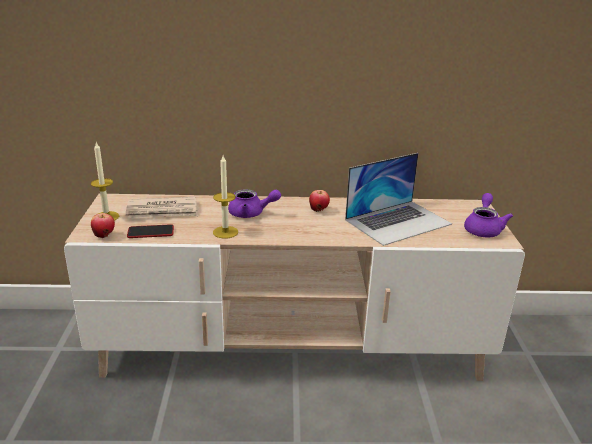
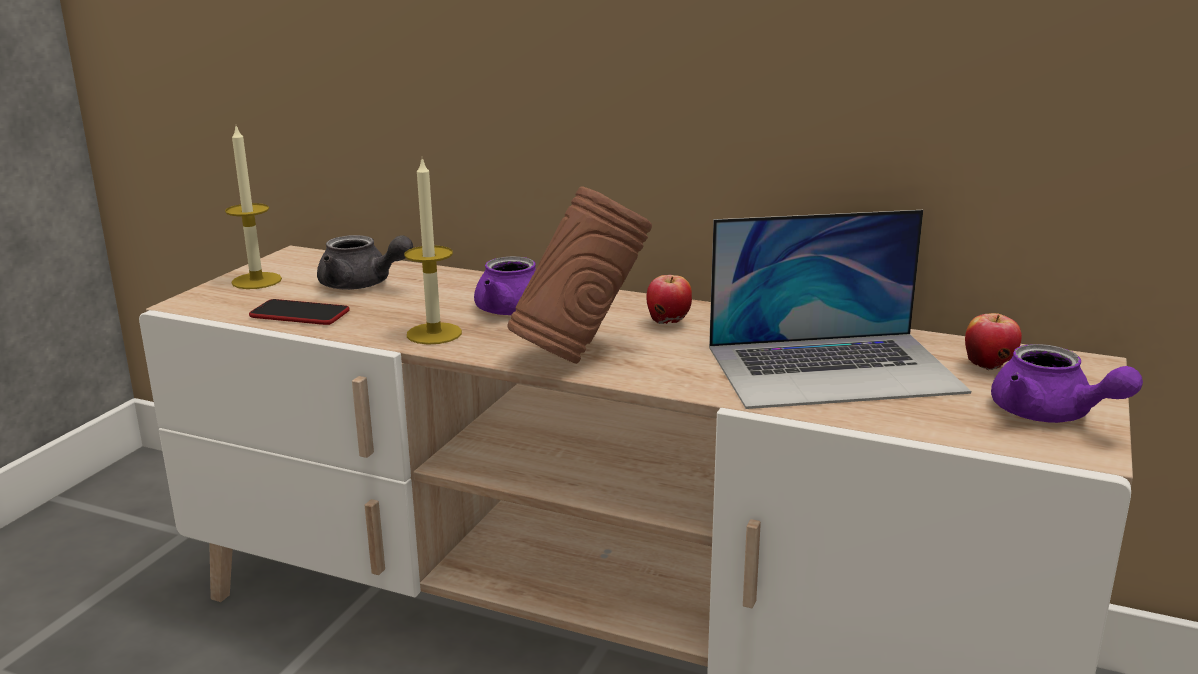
camera: 25 degrees right, 5 degrees down
(104, 236) = (216, 308): apple -> apple (989, 367)
(163, 211) = (362, 285): newspaper -> grey teapot
(298, 232) = (580, 355): none -> brown vase
(483, 229) = (1051, 415): purple teapot -> purple teapot turned 105 degrees clockwise

